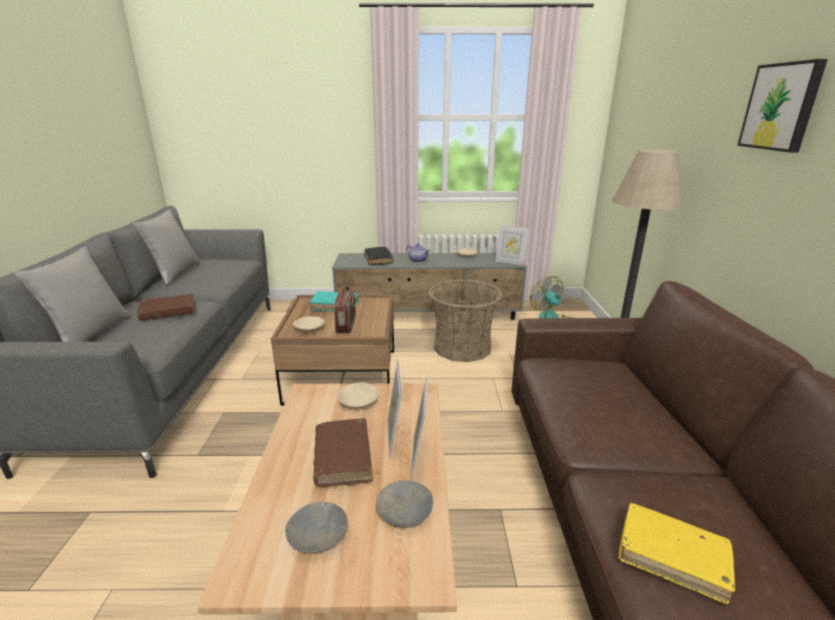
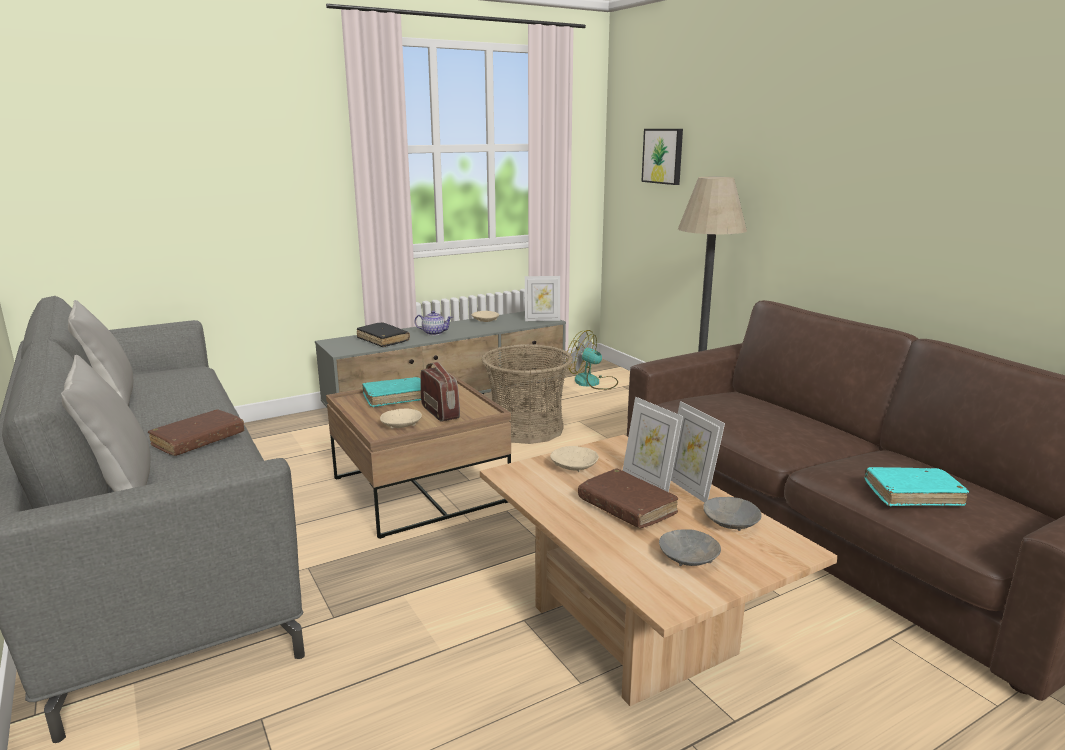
camera: 30 degrees left, 5 degrees down
(672, 557) = (912, 494): yellow book -> turquoise book
(781, 107) = (832, 135): picture -> picture (663, 156)

